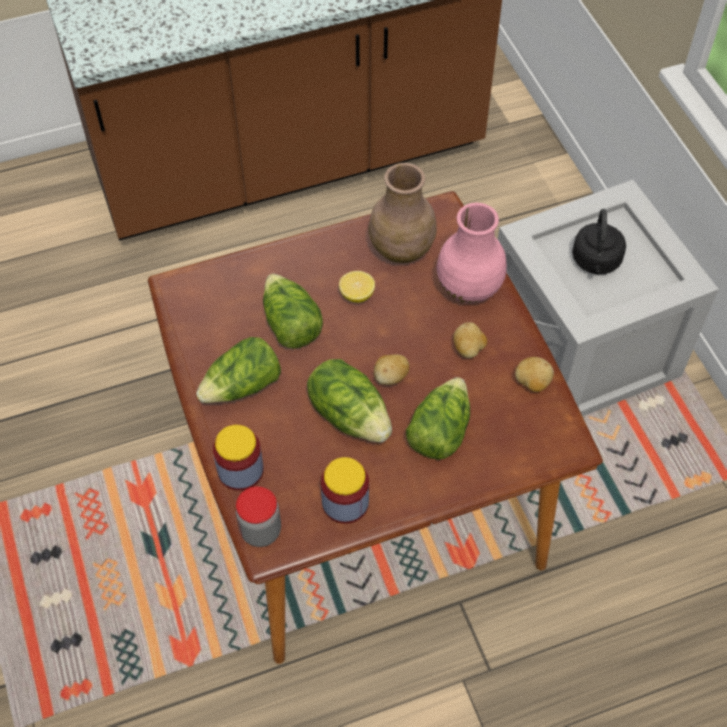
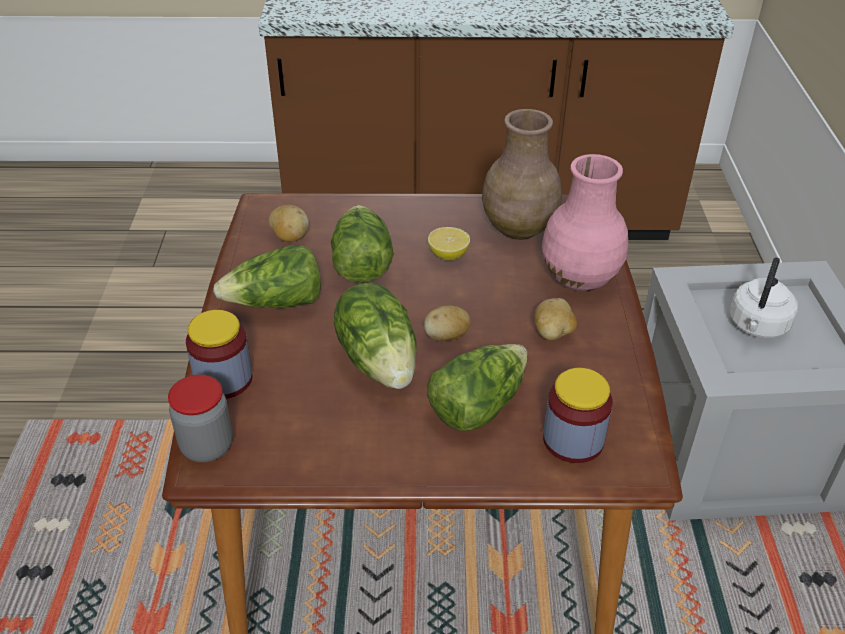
camera: 20 degrees right, 15 degrees down
(345, 503) = (323, 446): jar -> jar (573, 440)
(532, 383) = (618, 386): potato -> potato (289, 237)
(596, 262) = (757, 327): black kettle -> white kettle

